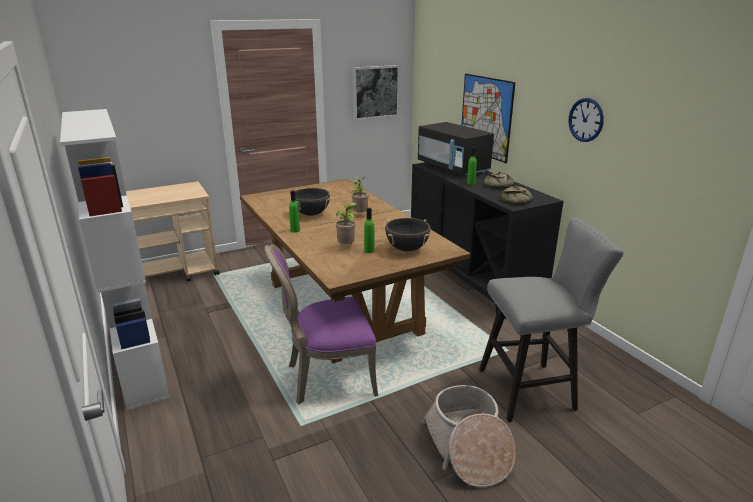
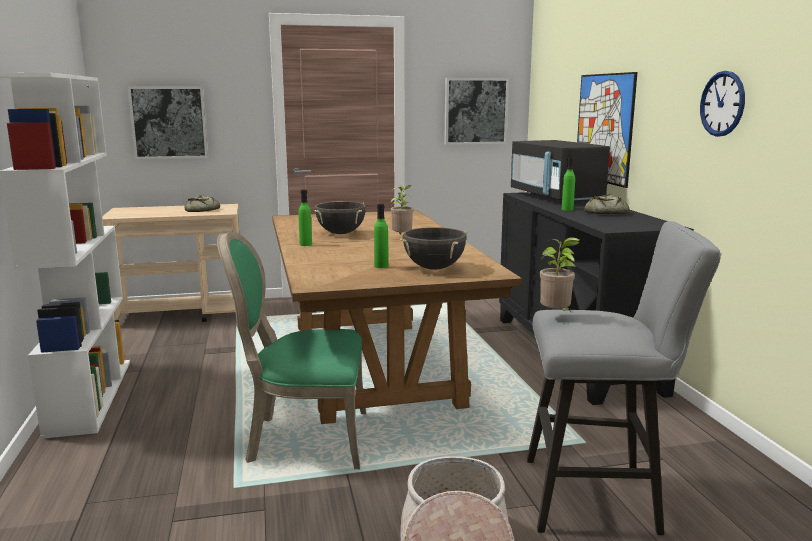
camera: 15 degrees right, 10 degrees down
(133, 119) = (169, 122): none -> picture
(327, 378) = (303, 440): purple chair -> green chair
(347, 246) = (356, 261): potted plant -> potted plant (556, 315)
(517, 200) = (620, 225): bread -> bread (202, 210)

